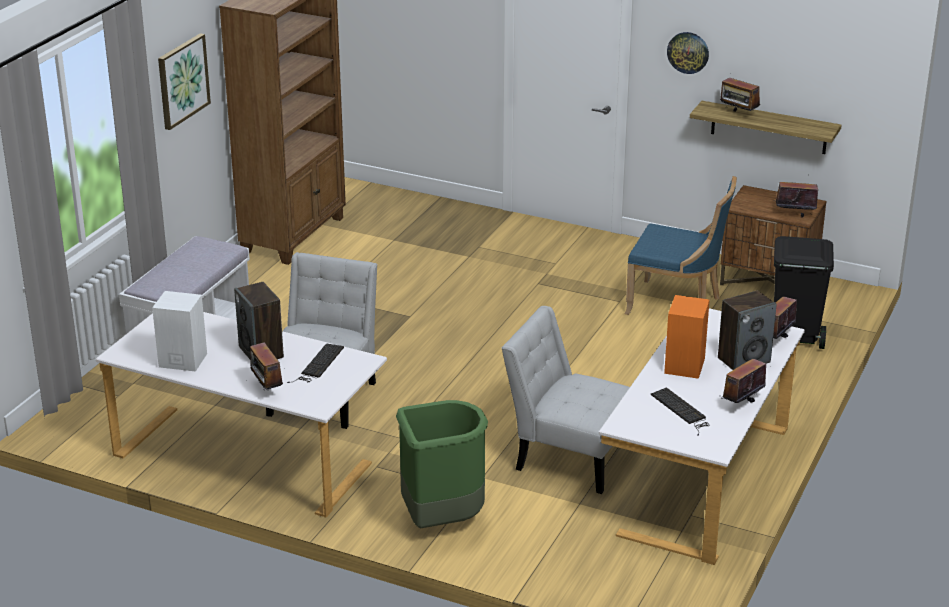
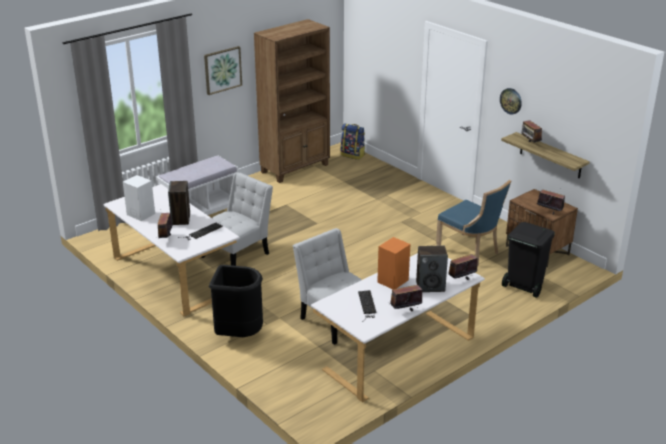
camera: 25 degrees right, 0 degrees up
(370, 194) = (353, 155): none -> backpack
(441, 520) = (238, 334): green trash can -> black trash can

